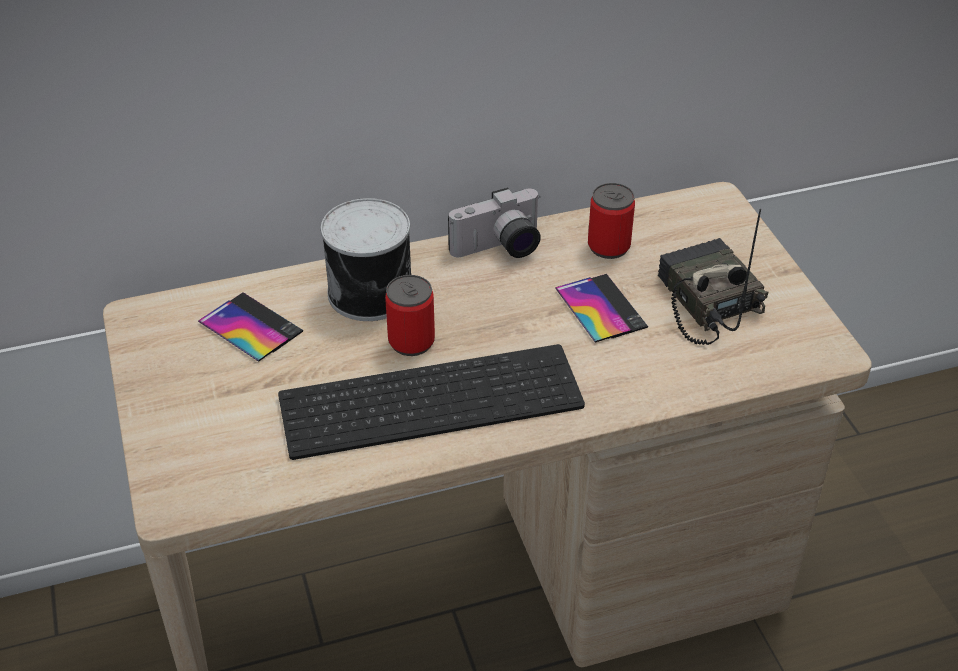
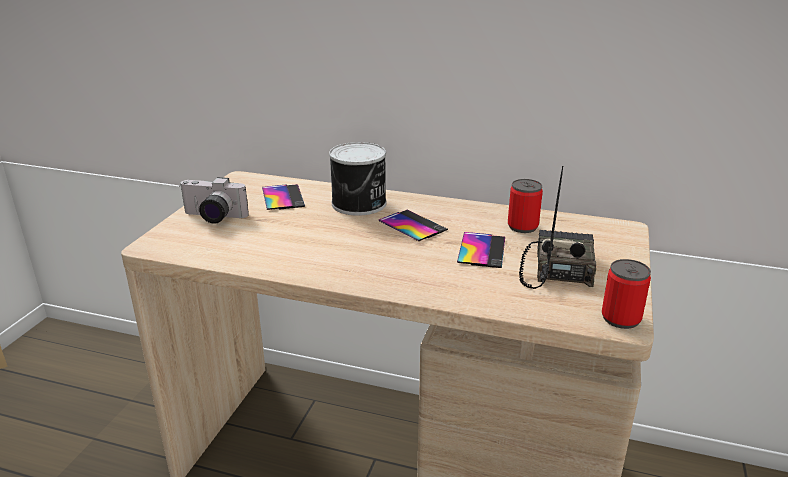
camera: 35 degrees right, 15 degrees down
(411, 342) = (352, 228): can -> can (621, 318)
(433, 397) = (331, 253): keyboard -> none
(481, 303) = (412, 225): none -> phone
(500, 249) = (454, 208): camera -> camera (212, 217)

